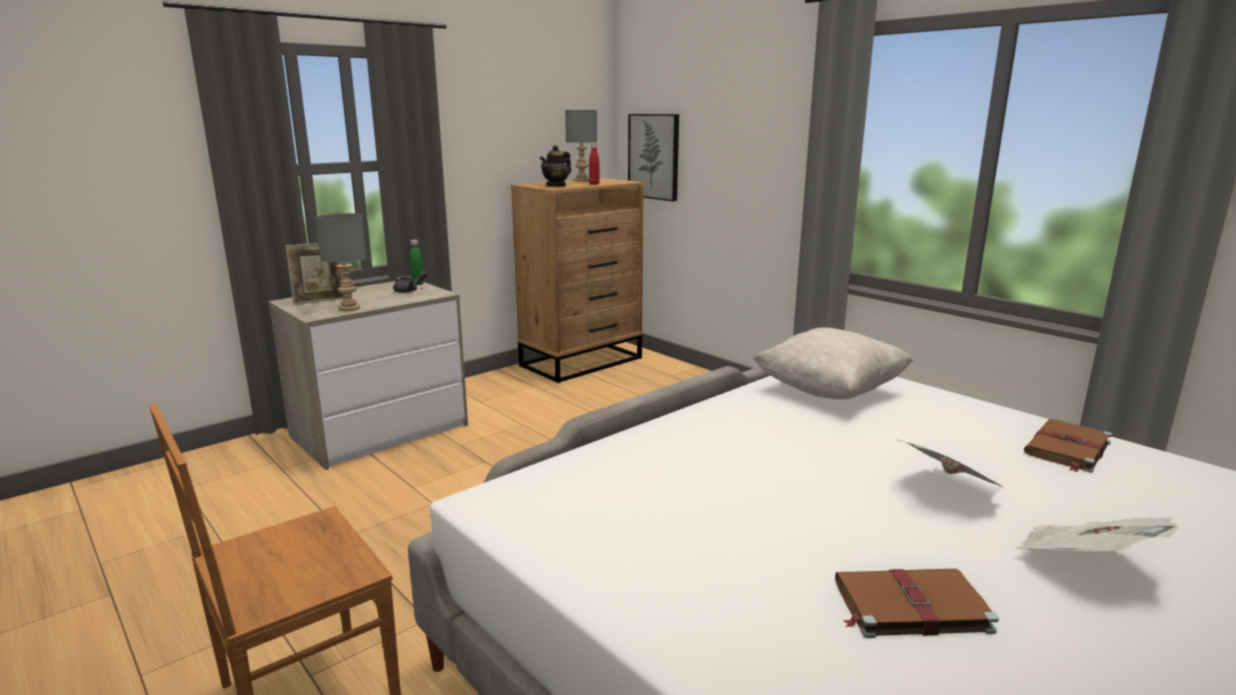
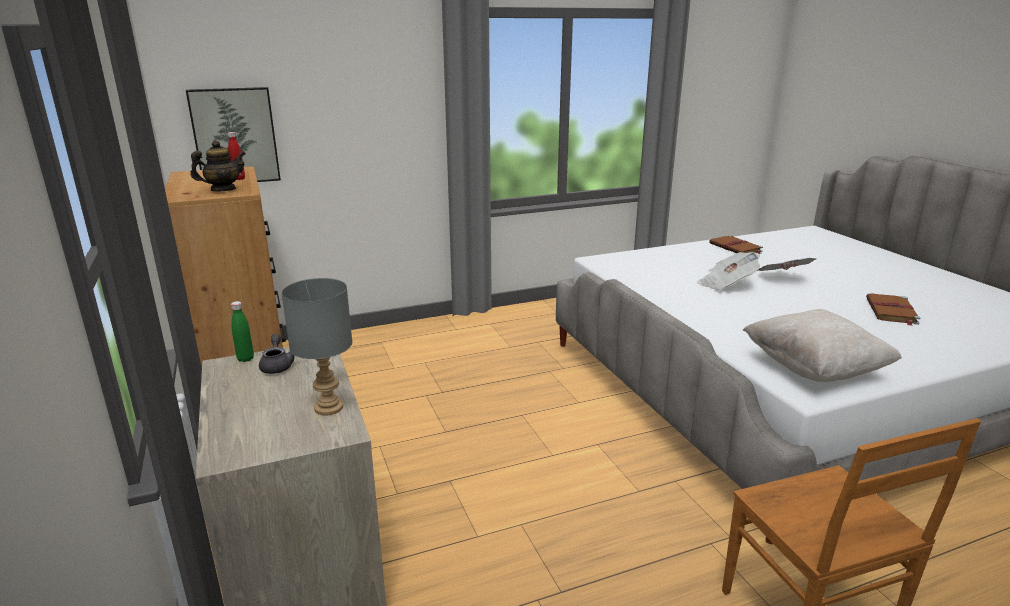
camera: 70 degrees left, 5 degrees up
(320, 301) = (258, 430): picture frame -> none
(556, 185) = (223, 190): teapot -> teapot turned 90 degrees counterclockwise
(582, 180) = (192, 179): grey table lamp -> none
(830, 391) = (643, 270): beige pillow -> beige pillow (814, 369)
(1083, 563) = (846, 276): newspaper -> newspaper (726, 285)

